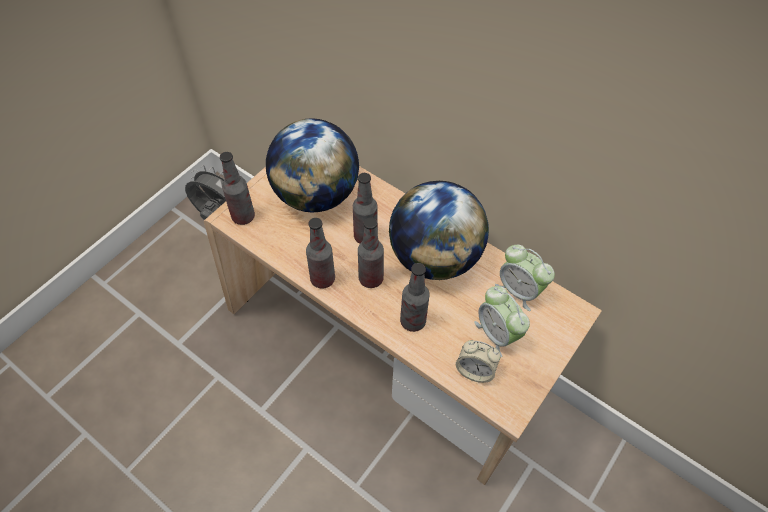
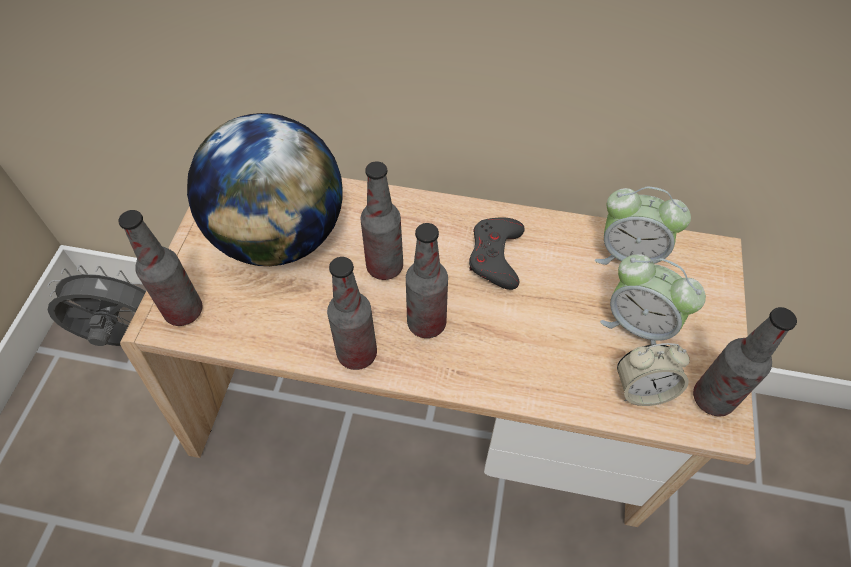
camera: 25 degrees left, 0 degrees up
(413, 321) = (520, 358): bottle -> bottle (712, 398)
(434, 257) = (495, 256): globe -> grey game controller

